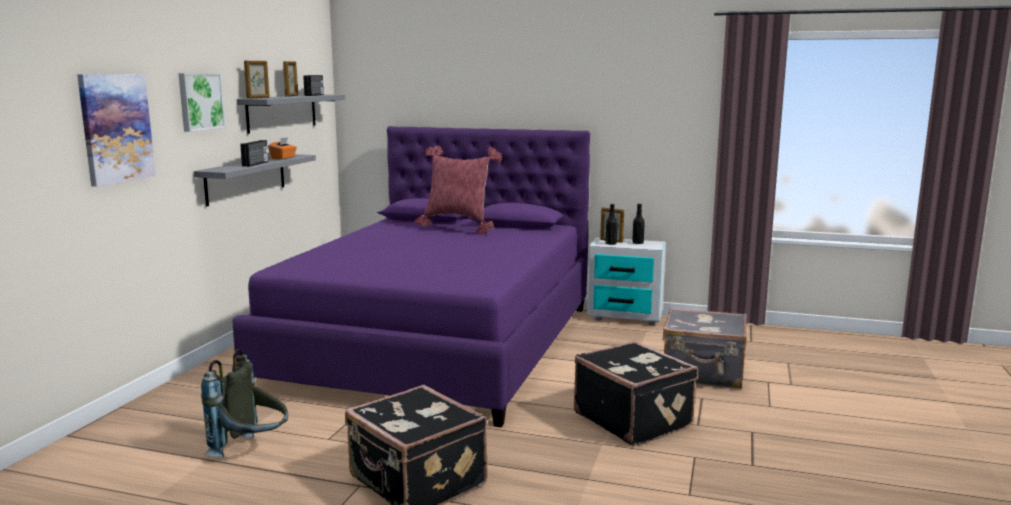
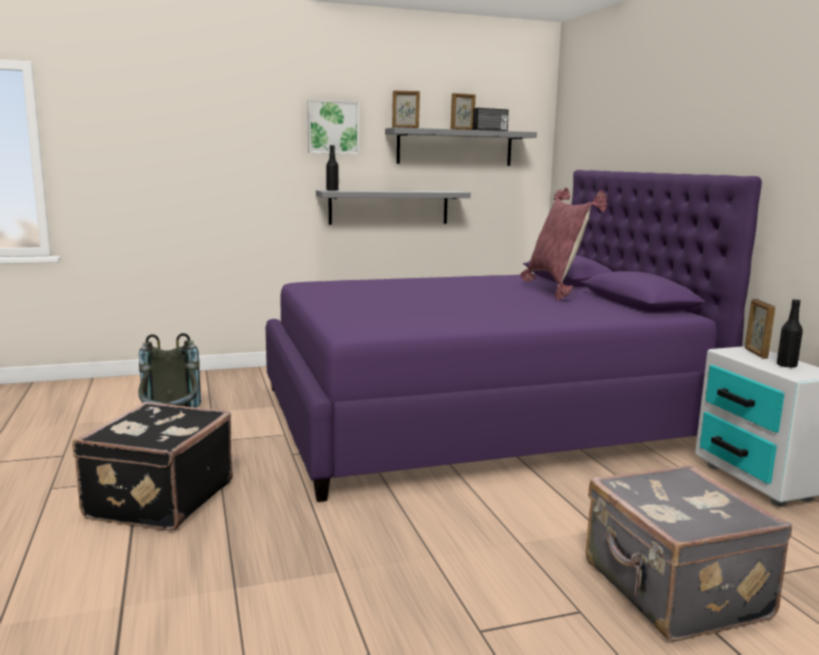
camera: 55 degrees right, 0 degrees up
(116, 128) = (227, 142): picture -> none
(256, 164) = (380, 191): radio -> none
(283, 158) = (428, 191): orange tissue box -> none
(611, 244) = (741, 355): black bottle -> black bottle (332, 190)
(633, 419) = (432, 574): black suitcase -> none

